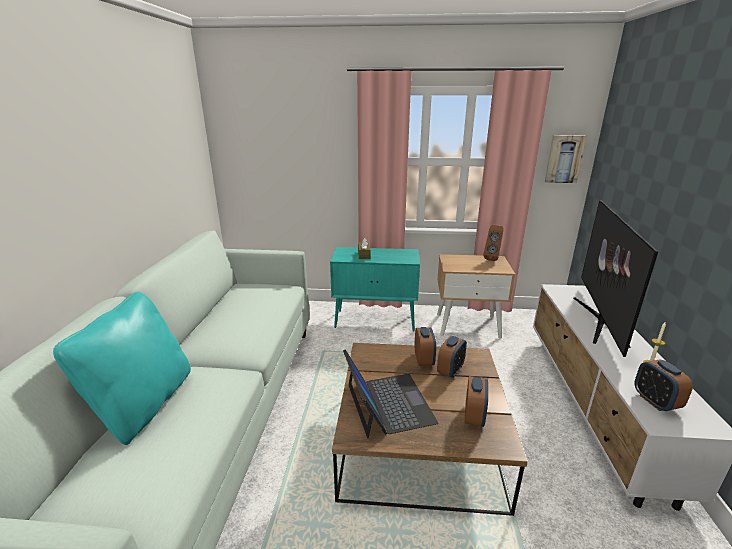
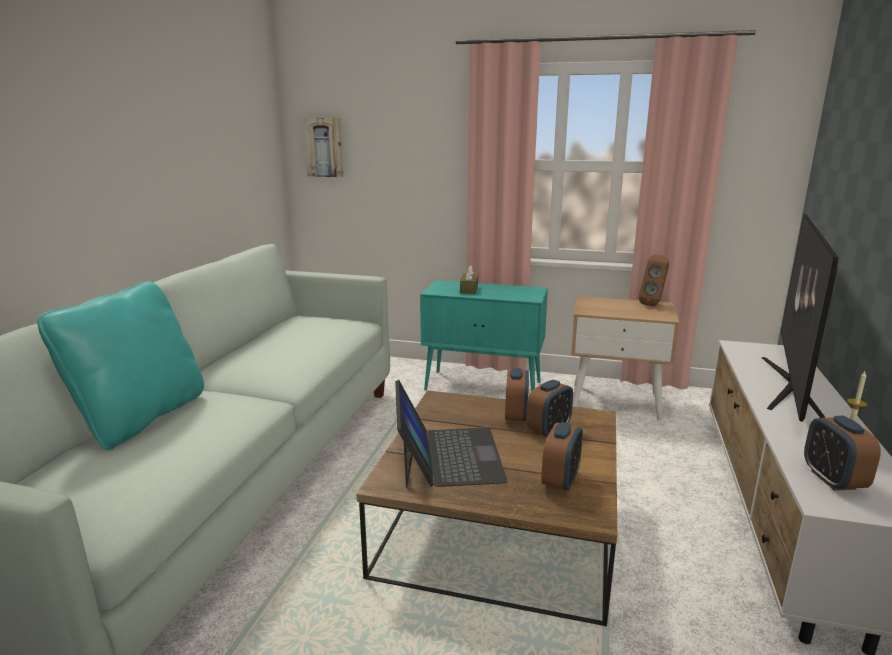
camera: 10 degrees right, 5 degrees down
(564, 159) = (764, 163): picture -> picture (324, 147)

